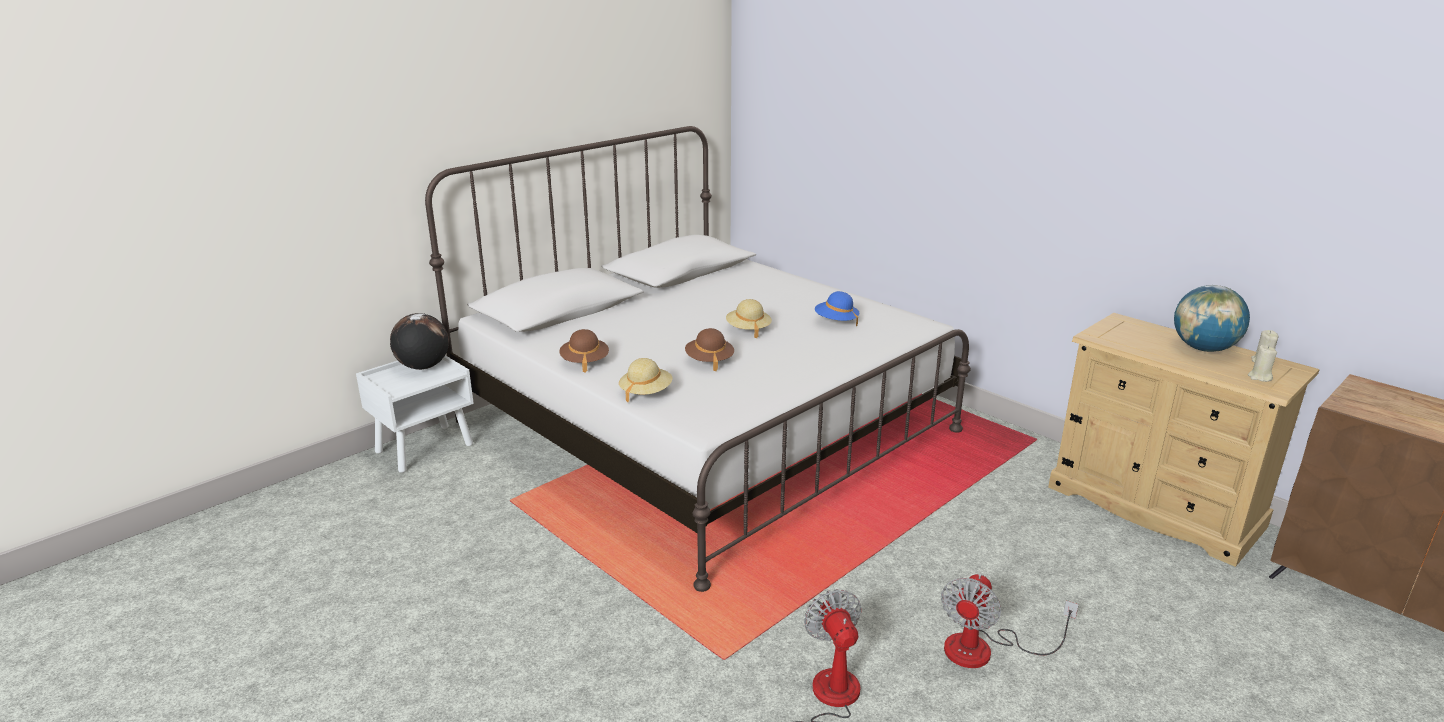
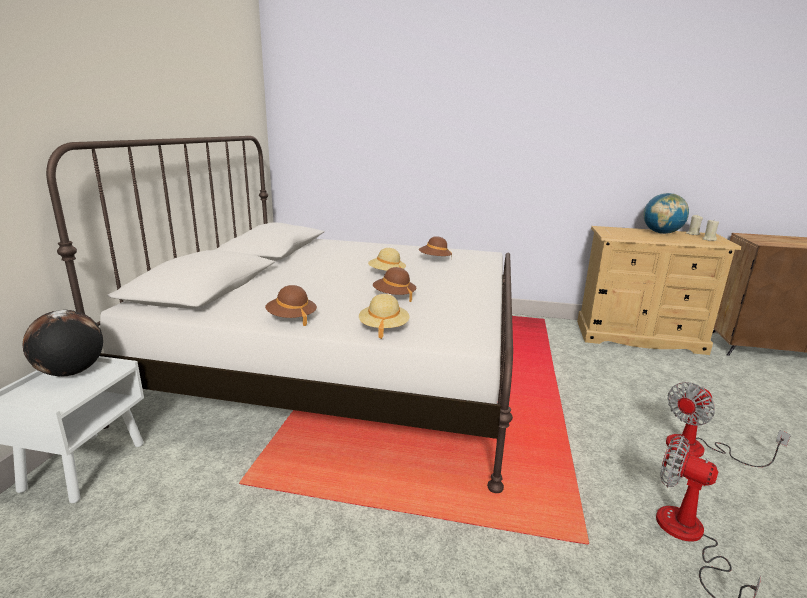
camera: 35 degrees left, 5 degrees down
(836, 321) = (434, 260): blue hat -> brown hat
(984, 650) = (699, 449): fan -> fan turned 60 degrees clockwise

